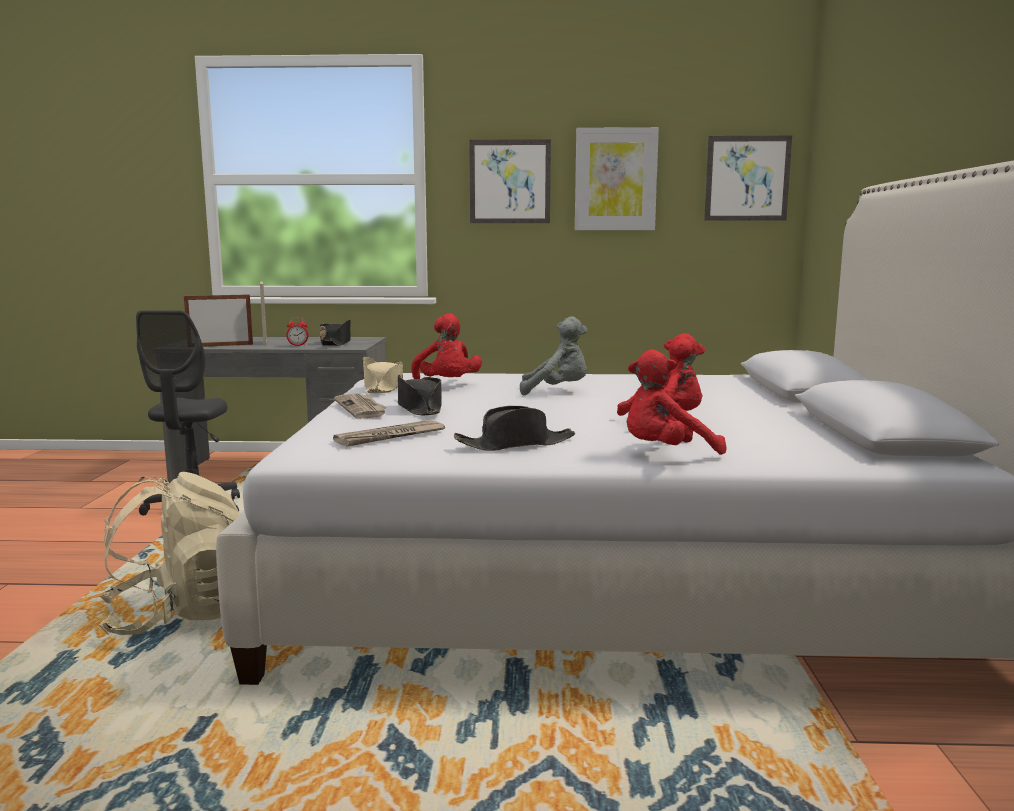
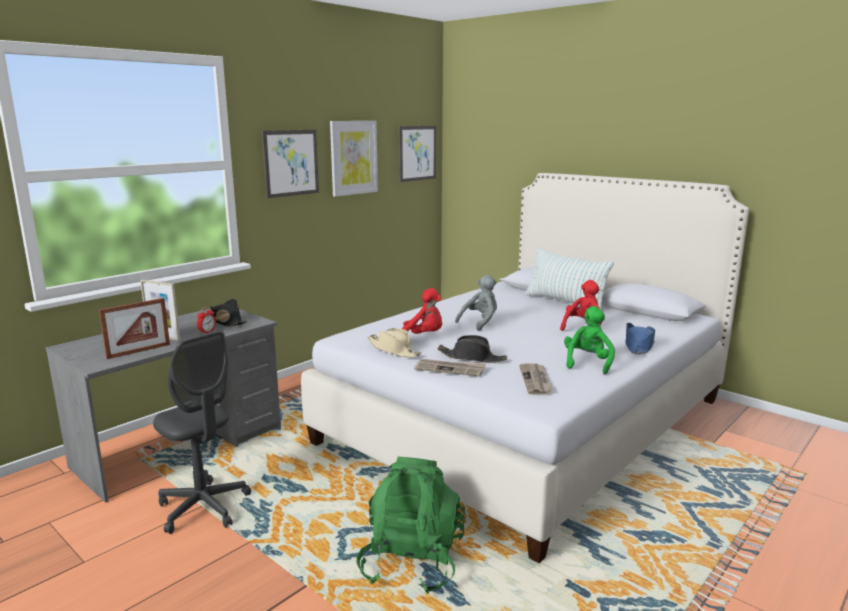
camera: 50 degrees left, 5 degrees up
(180, 615) = (412, 562): beige backpack -> green backpack
(220, 345) = (139, 351): picture frame -> picture frame turned 150 degrees counterclockwise
(516, 444) = (587, 363): black hat -> green plush toy
(665, 453) = (638, 346): red plush toy -> blue hat
(763, 402) = (565, 303): none -> pillow

